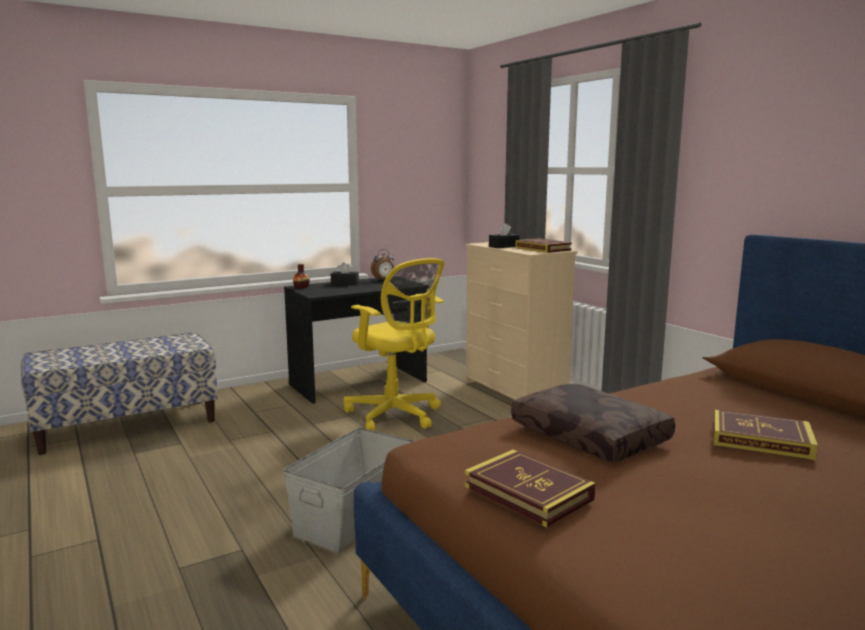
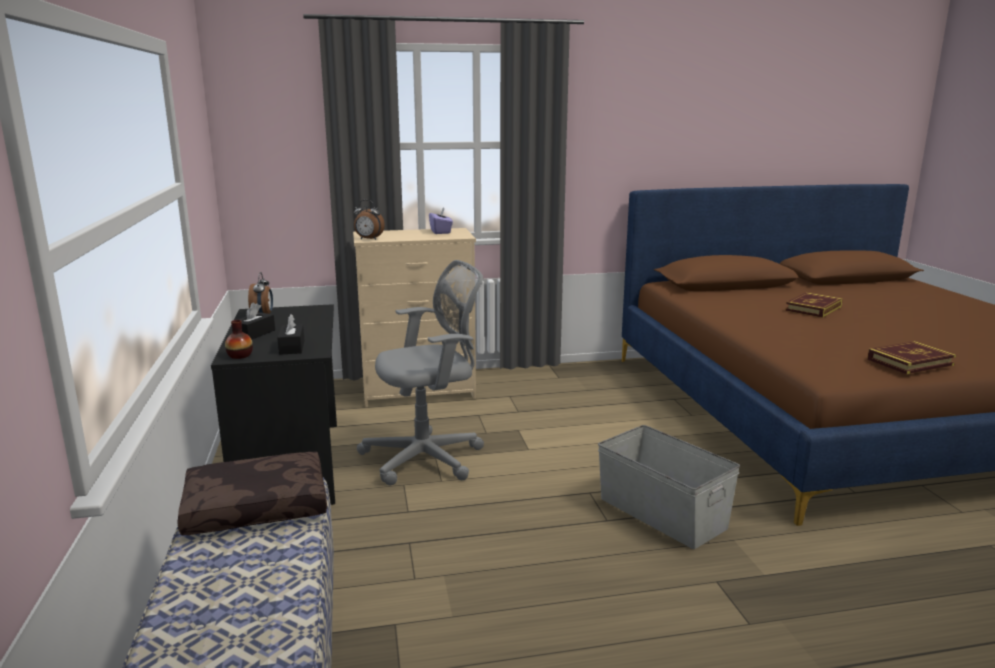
camera: 70 degrees left, 5 degrees up
(396, 415) = (428, 458): yellow office chair -> grey office chair
(482, 244) = (368, 239): none -> alarm clock
(503, 246) = (404, 237): black tissue box -> black tissue box (292, 347)
(543, 249) = (441, 232): book -> purple tissue box
(591, 436) = (808, 337): brown pillow -> brown pillow (257, 506)

